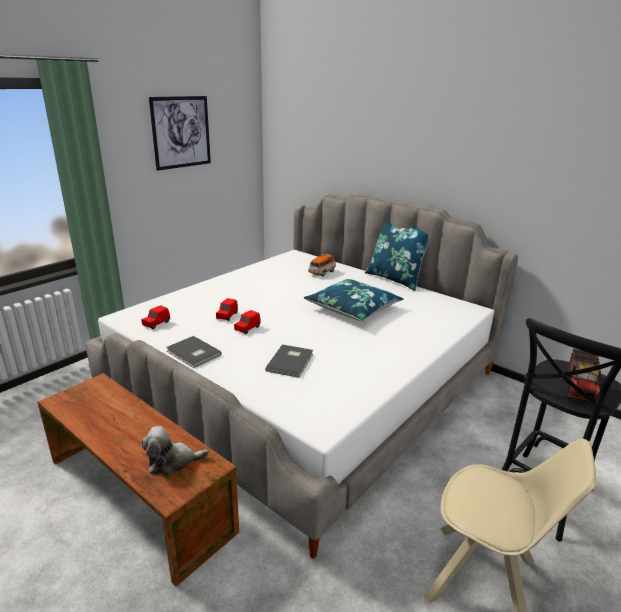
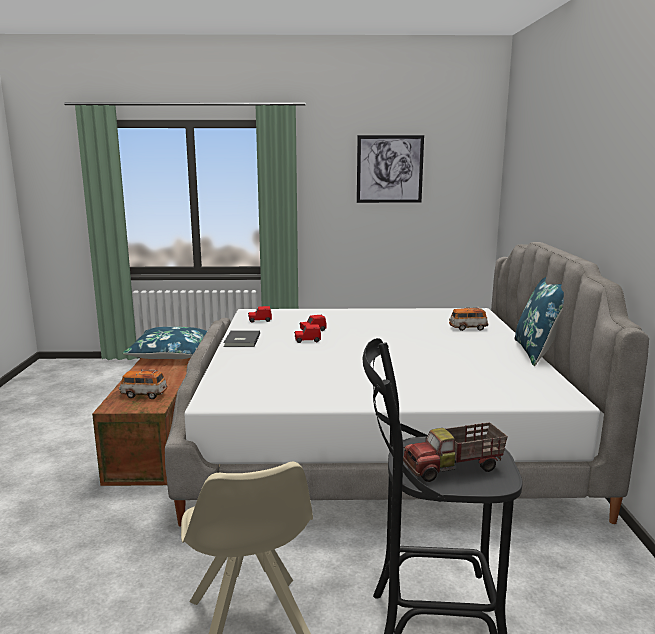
camera: 50 degrees right, 10 degrees down
(172, 462) = (143, 395): plush toy -> toy car
(291, 362) = (286, 366): grey book -> none
(353, 308) = (426, 357): blue pillow -> blue pillow (171, 353)

